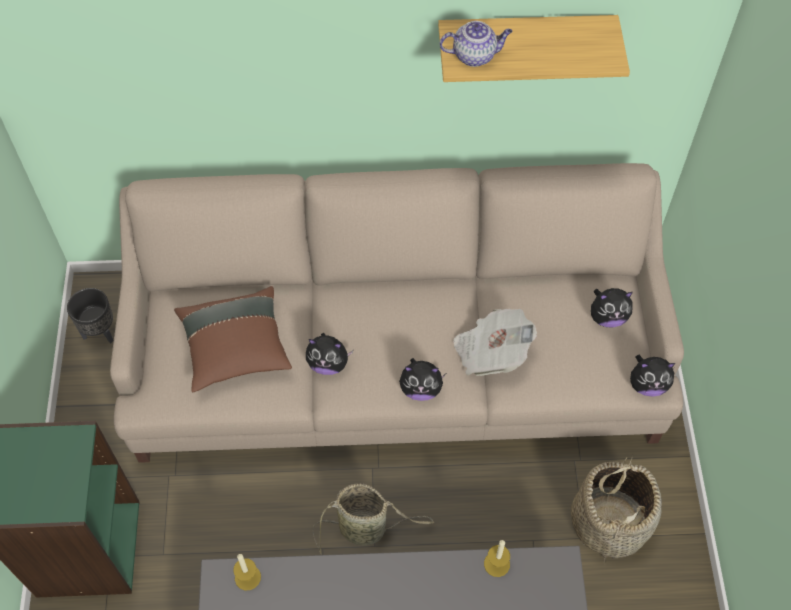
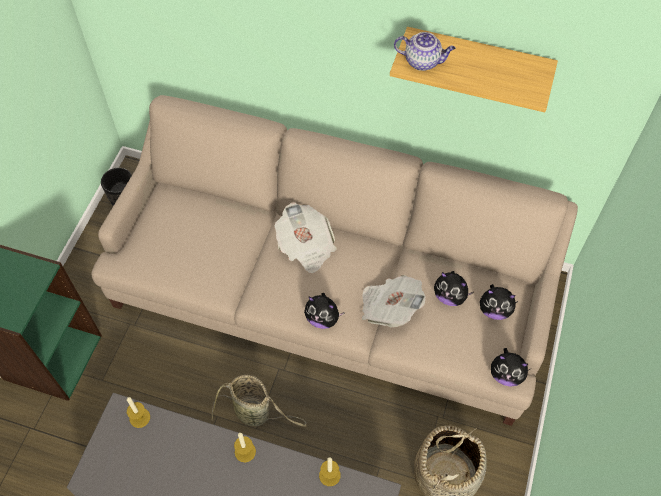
camera: 20 degrees right, 0 degrees up
(235, 348) = (197, 243): brown pillow -> none
(328, 364) = (261, 277): plush toy -> plush toy (450, 296)
(367, 312) = (306, 246): none -> newspaper
(389, 572) = (245, 451): none -> candle

